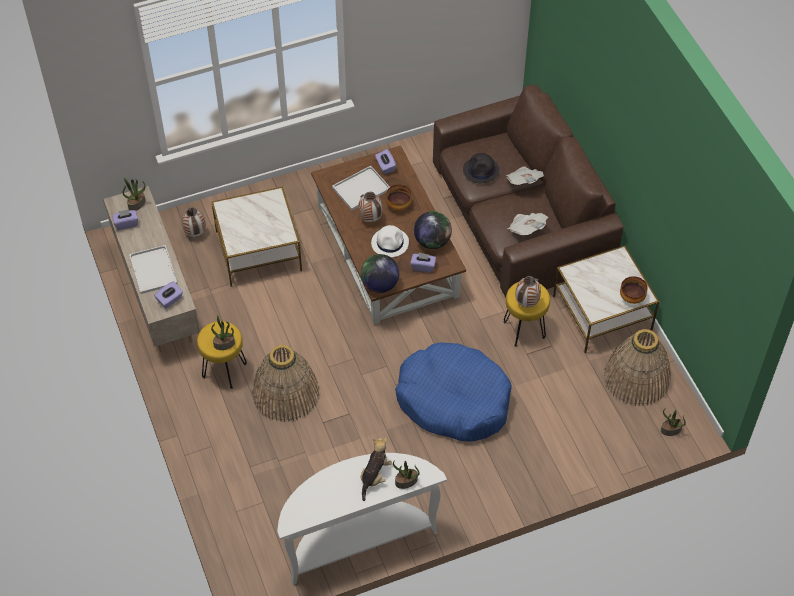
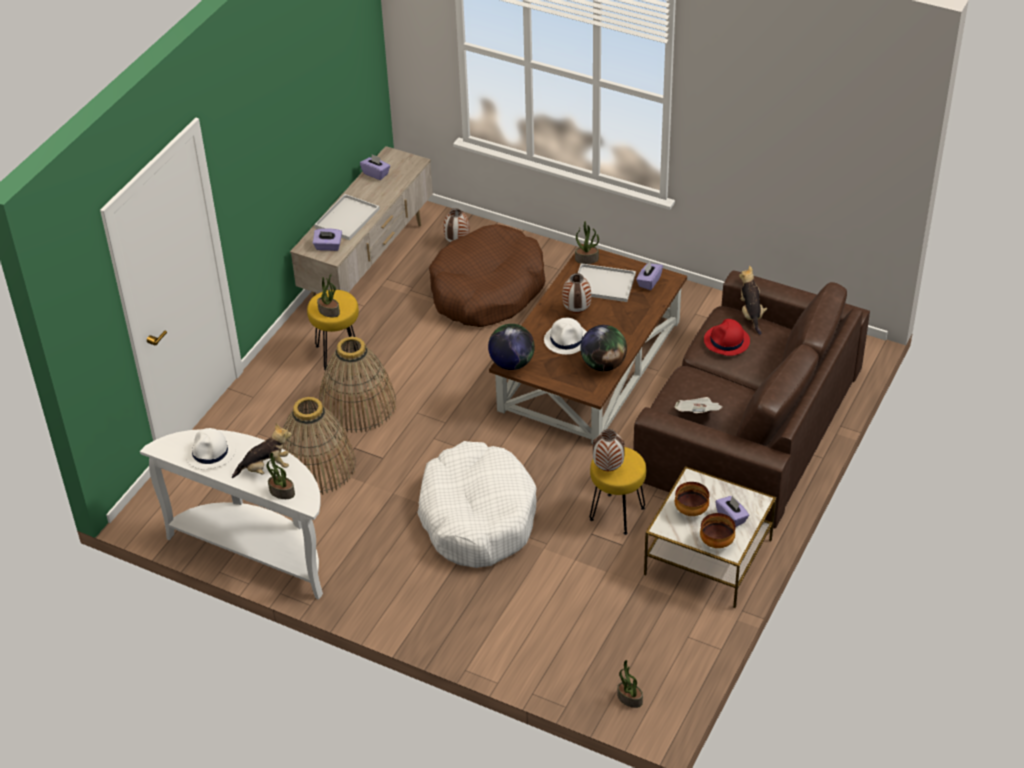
camera: 50 degrees right, 10 degrees down
(136, 204) = (403, 165): potted plant -> potted plant (587, 259)
(258, 251) = (487, 290): side table -> brown dog bed
(326, 497) = (210, 452): none -> white hat
(398, 206) = (615, 318): bowl -> bowl (691, 511)
(423, 266) = (567, 377): purple tissue box -> purple tissue box (731, 517)
(453, 400) = (477, 517): blue dog bed -> white dog bed
(469, 142) = (751, 314): none -> plush toy
(481, 170) = (726, 341): black hat -> red hat
(524, 182) = (755, 379): newspaper -> none
(637, 378) = (661, 633): basket -> basket (316, 466)

